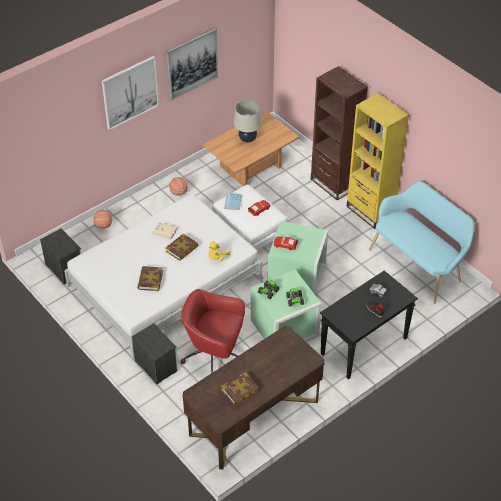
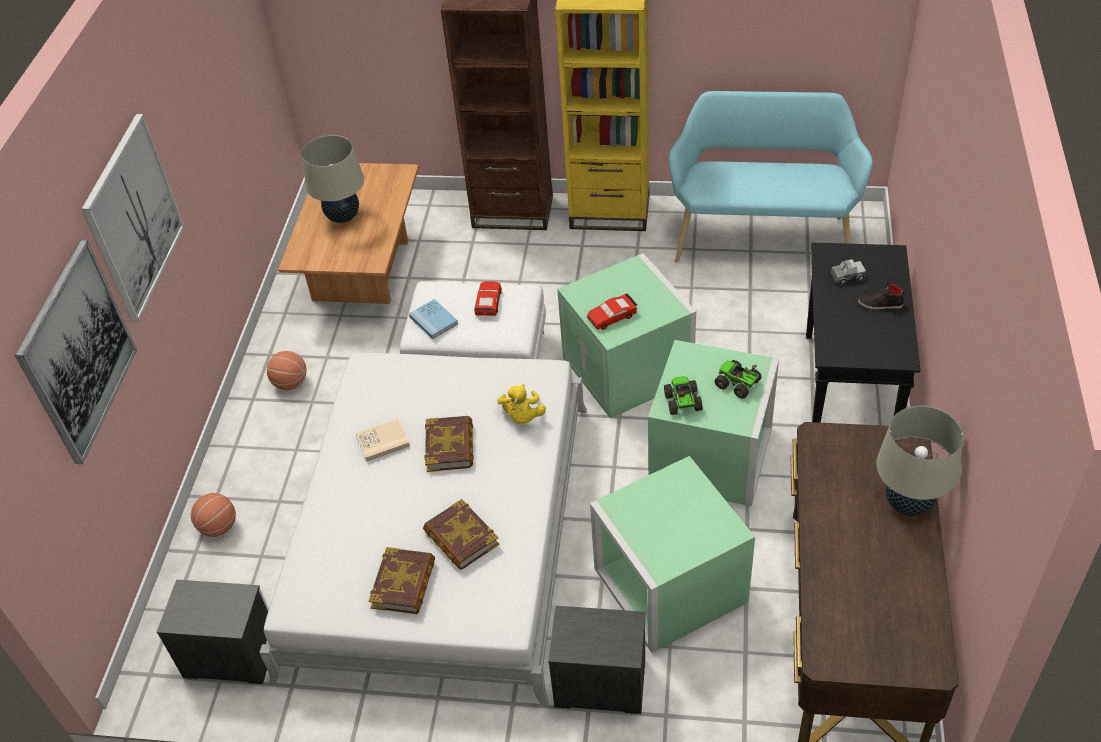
camera: 40 degrees left, 0 degrees up
(192, 63) = (192, 112): picture -> picture (77, 352)
(214, 355) = (667, 584): red office chair -> green storage box
(240, 391) = (883, 585): book -> book (404, 584)
(283, 376) = (908, 503): none -> beige table lamp

